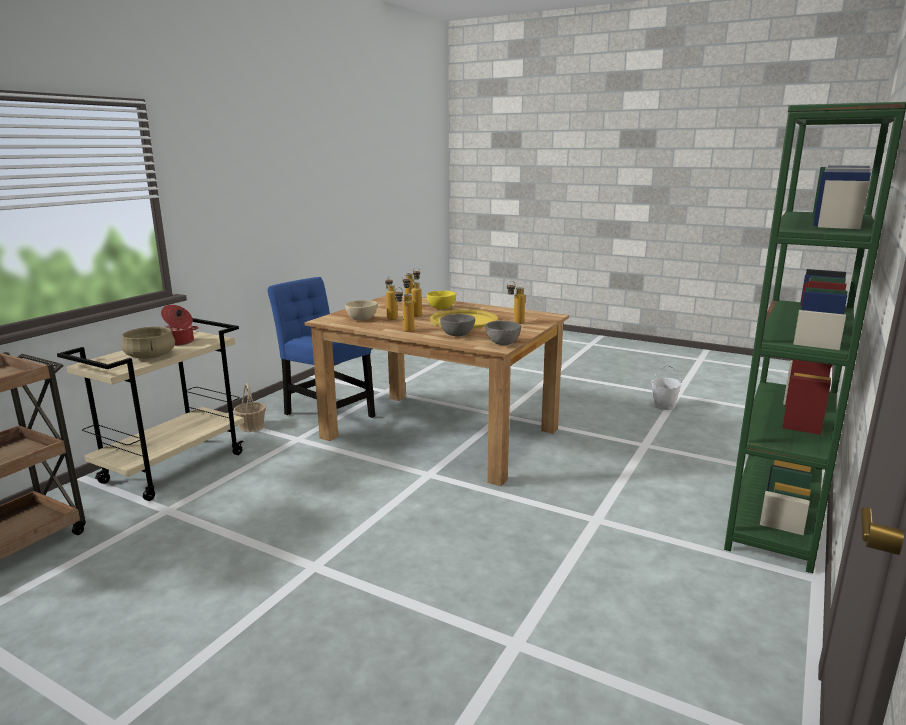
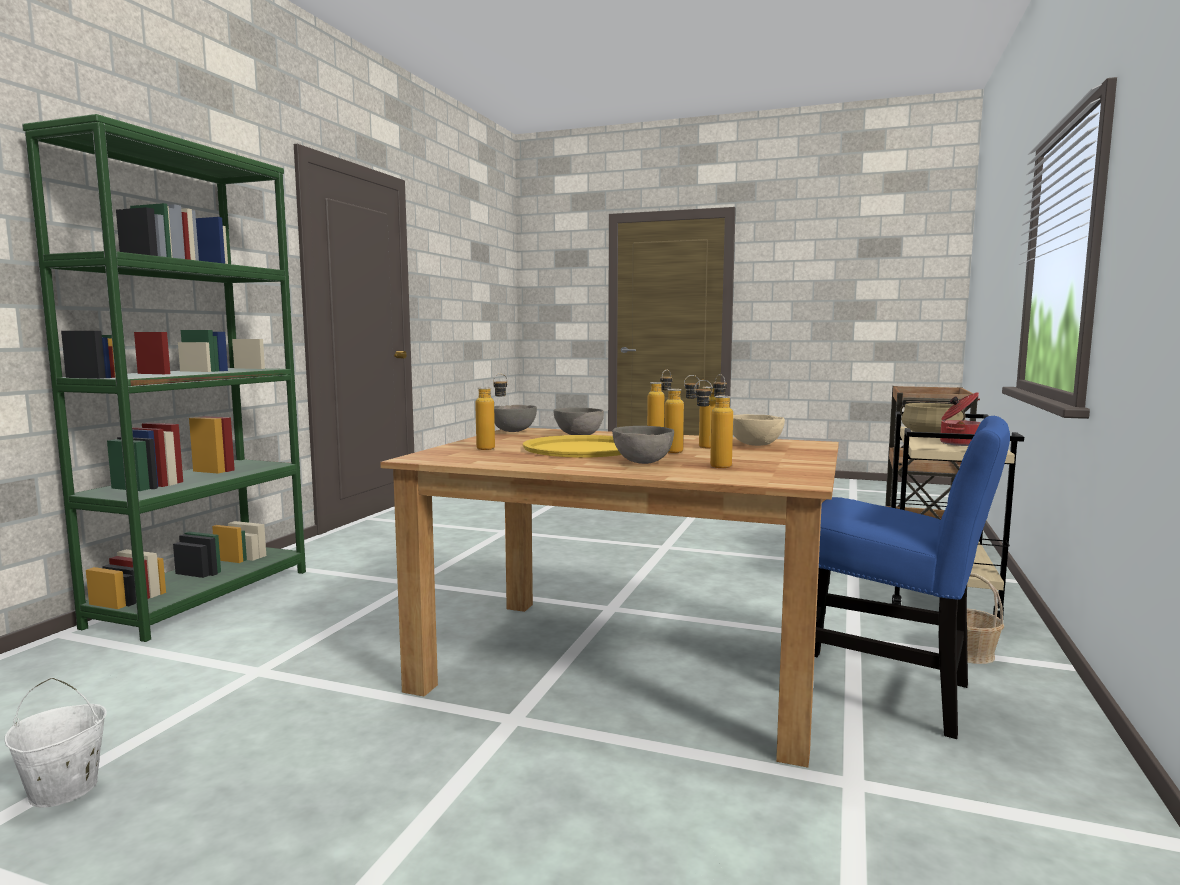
camera: 170 degrees right, 10 degrees down
(442, 308) = (642, 462): yellow bowl -> grey bowl

